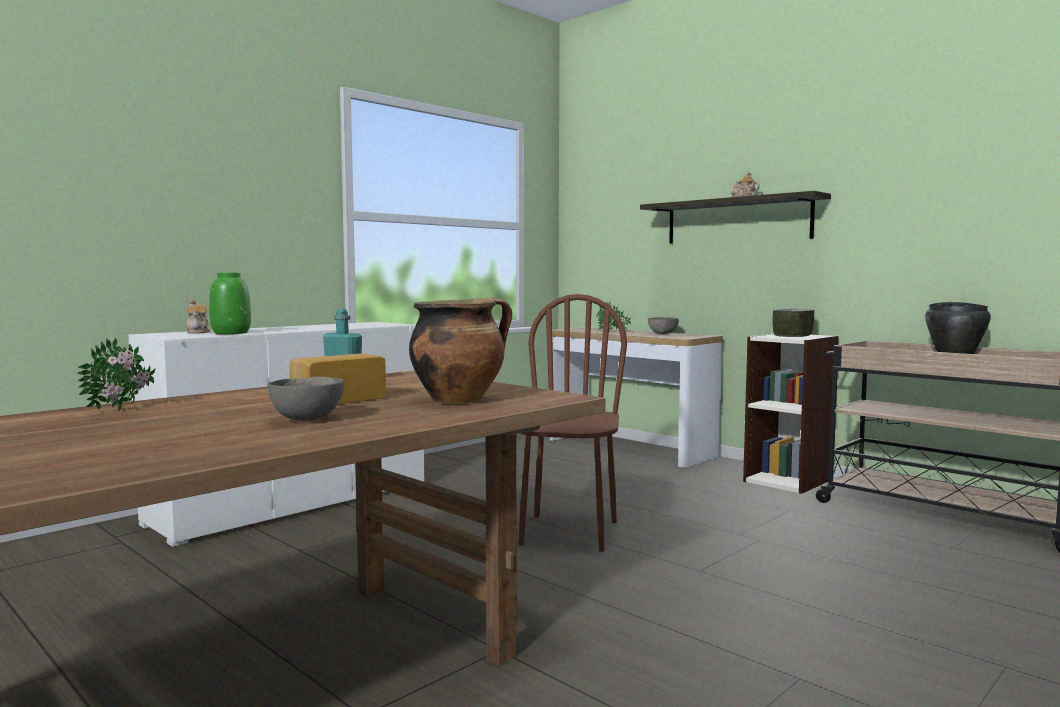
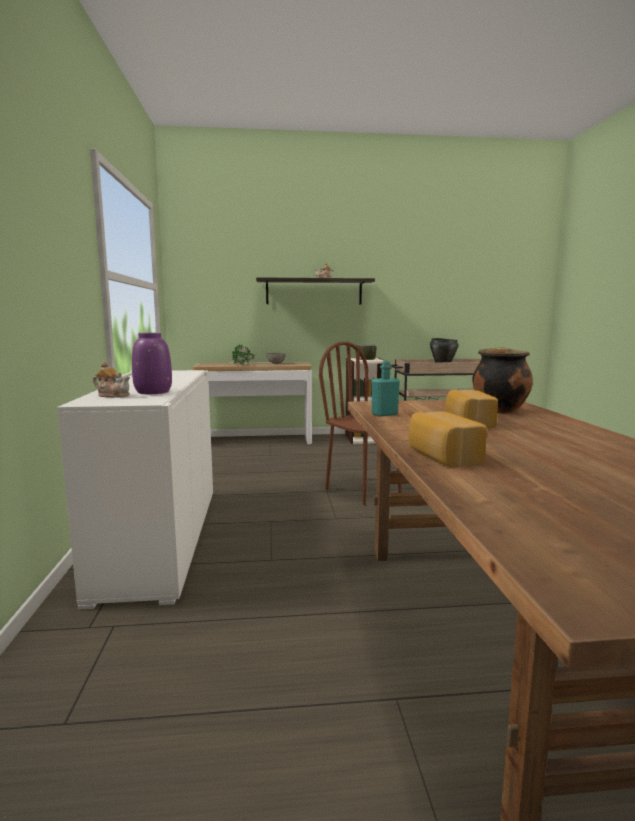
camera: 50 degrees left, 5 degrees up
(123, 409) = (442, 456): potted plant -> bread
(230, 333) = (152, 392): green vase -> purple vase
(308, 419) = (543, 433): grey bowl -> none

